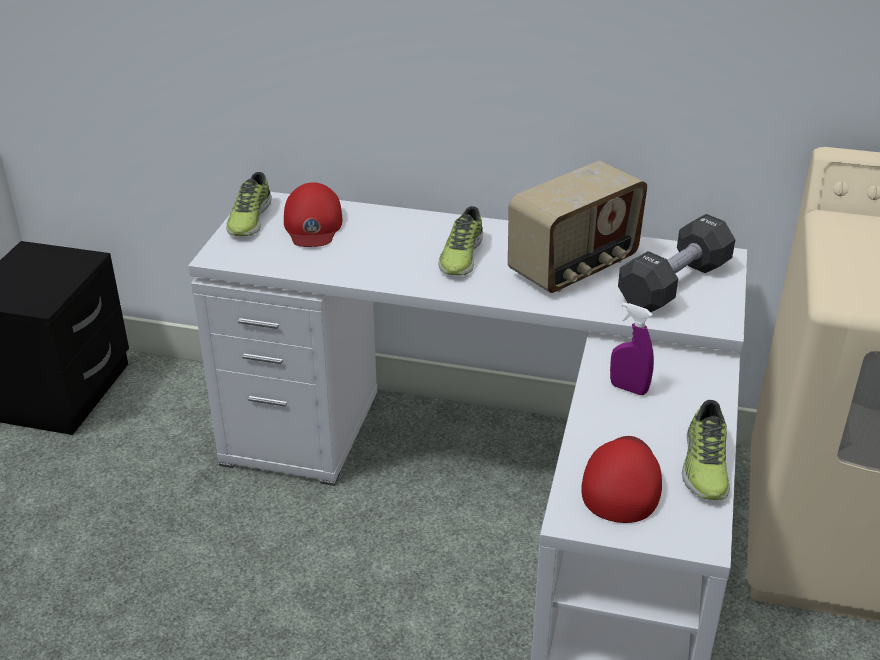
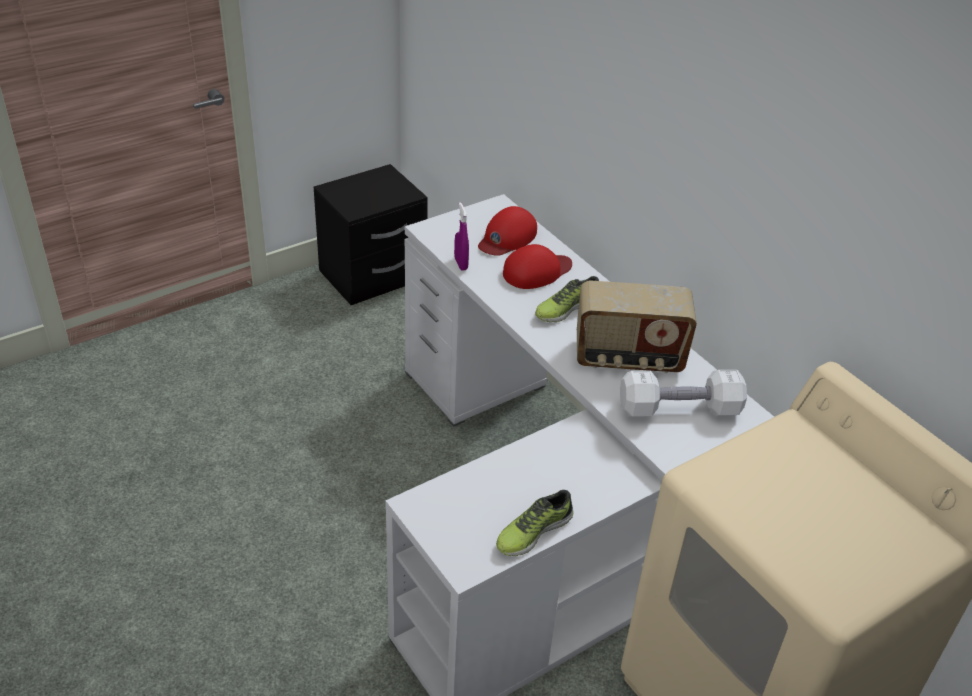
camera: 40 degrees right, 5 degrees up
(249, 219) = (475, 214): shoe -> none
(622, 481) = (471, 505): red cap -> red cap (537, 271)
(628, 388) = (559, 457): purple spray bottle -> purple spray bottle (461, 264)
(674, 284) = (679, 409): black dumbbell -> white dumbbell

